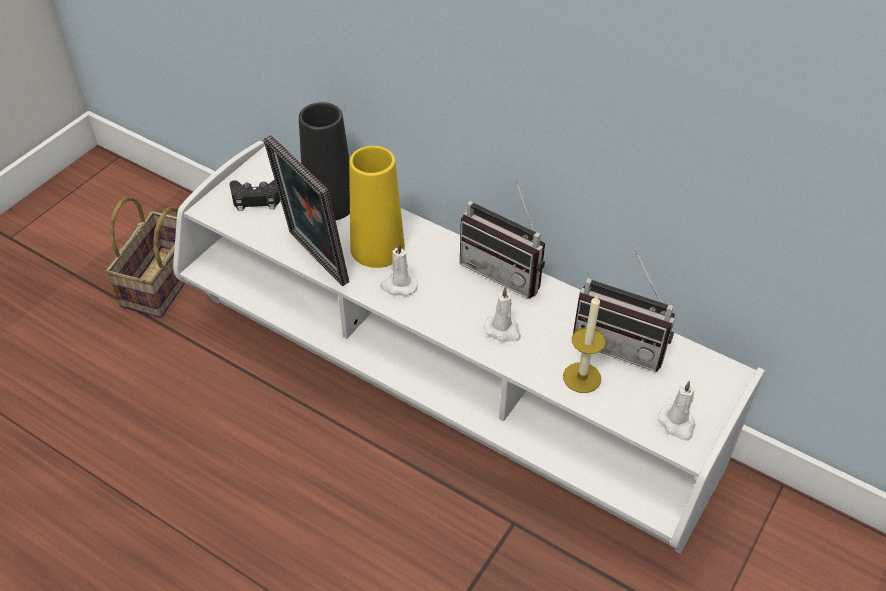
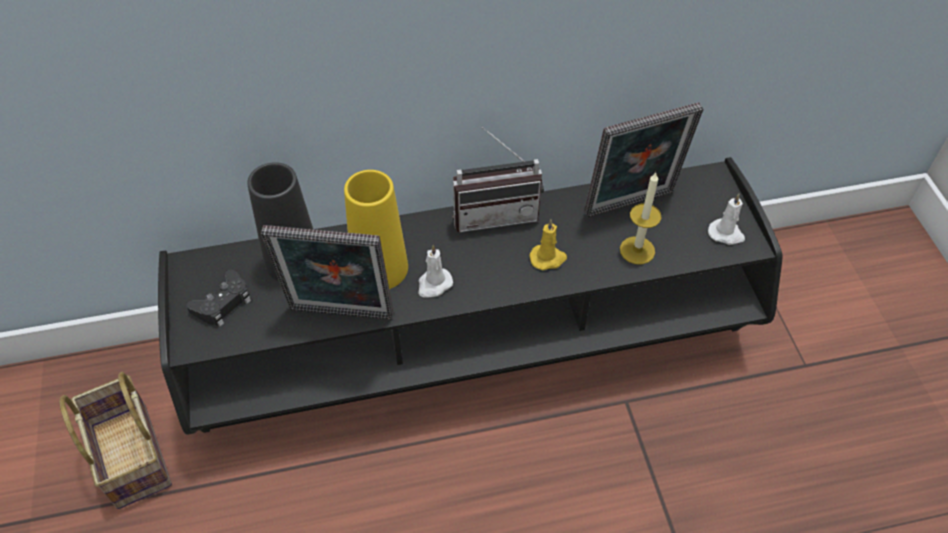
camera: 45 degrees left, 5 degrees up
(443, 392) = (475, 351): white tv stand -> black tv stand
(503, 330) = (548, 258): white candle -> yellow candle
(621, 343) = (631, 206): radio -> picture frame

